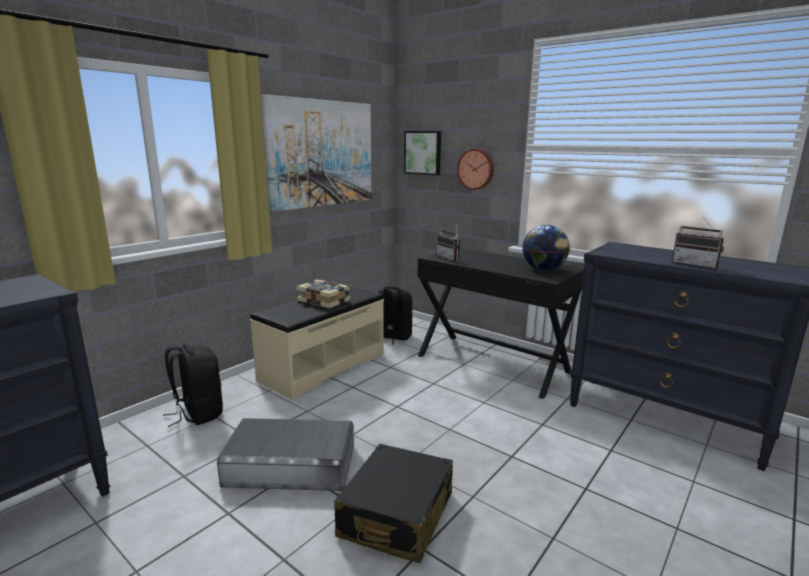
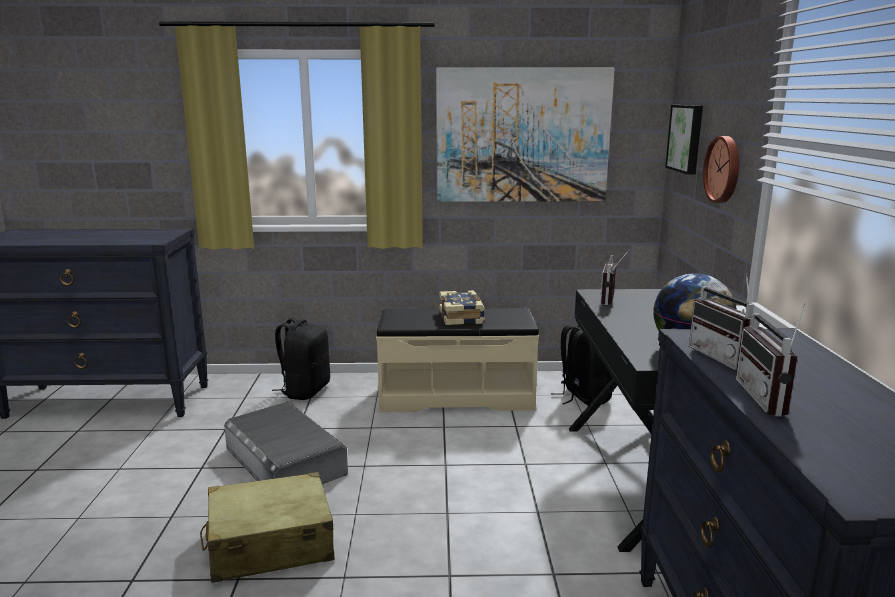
camera: 50 degrees right, 0 degrees up
(396, 515) = (270, 544): black suitcase -> beige suitcase
(640, 257) = (726, 359): none -> radio

